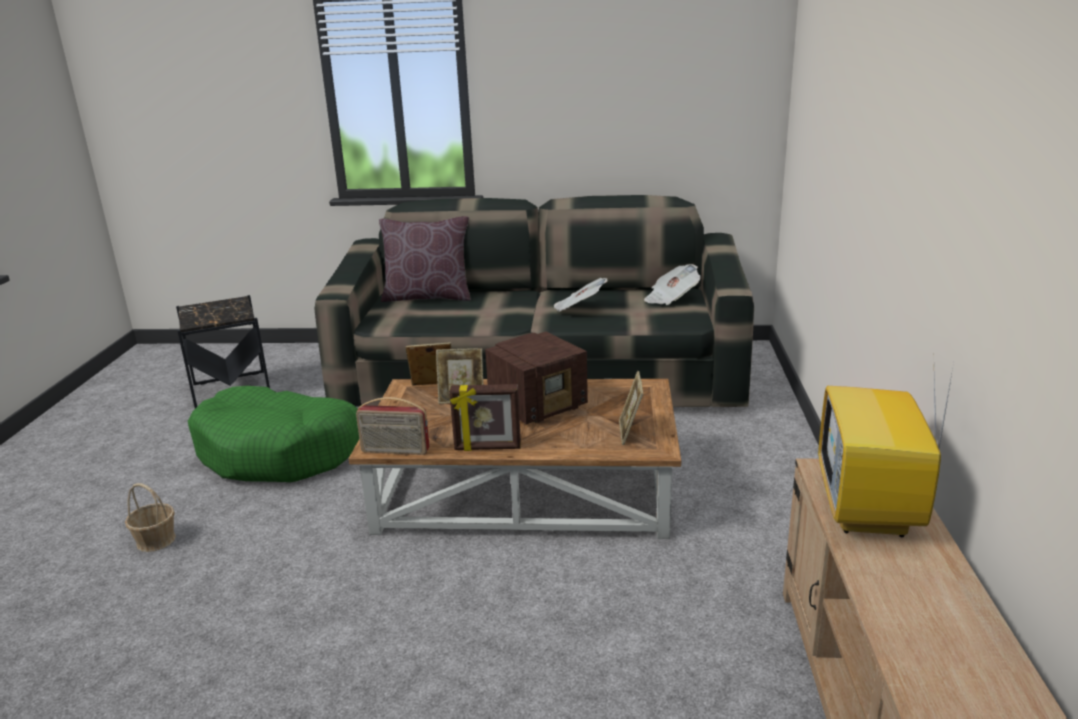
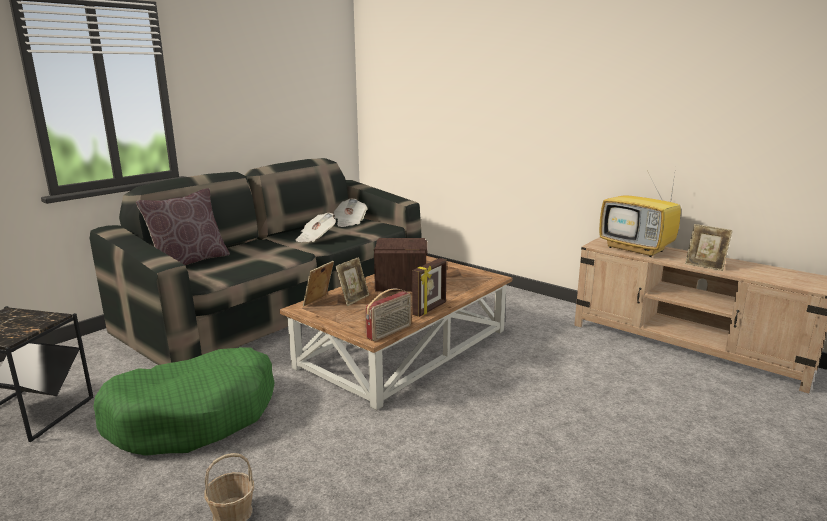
camera: 55 degrees left, 5 degrees down
(630, 432) = (468, 277): picture frame -> picture frame (705, 266)

